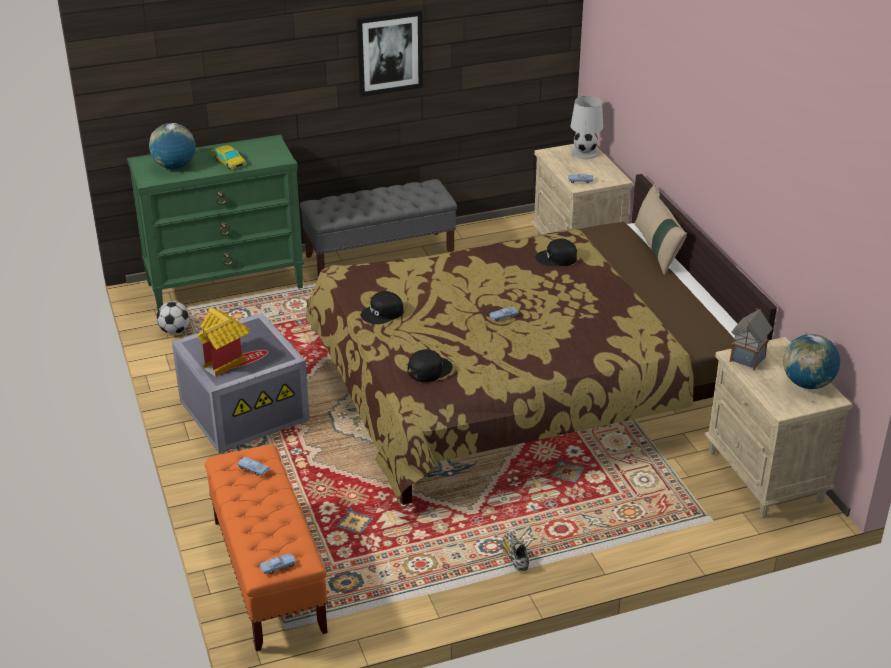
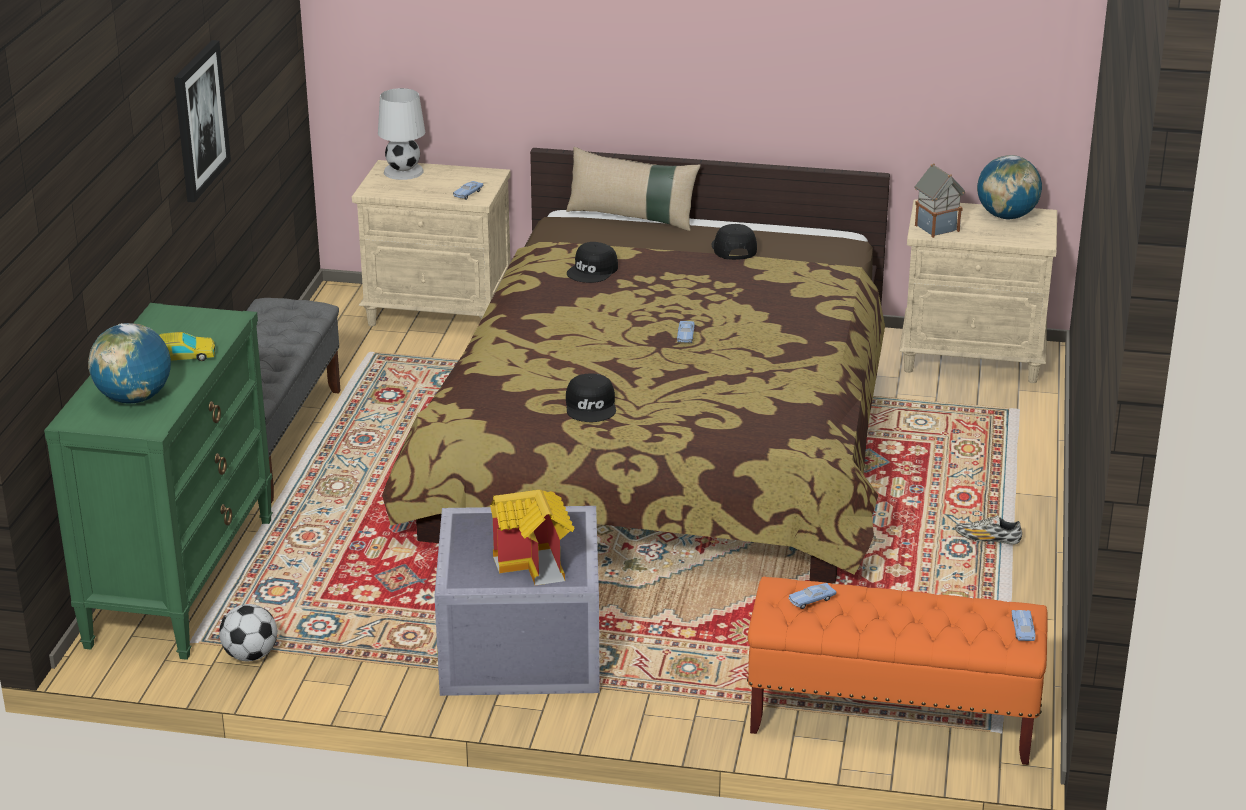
camera: 60 degrees left, 5 degrees down
(429, 369) = (749, 411): black cap -> black cap (733, 248)

